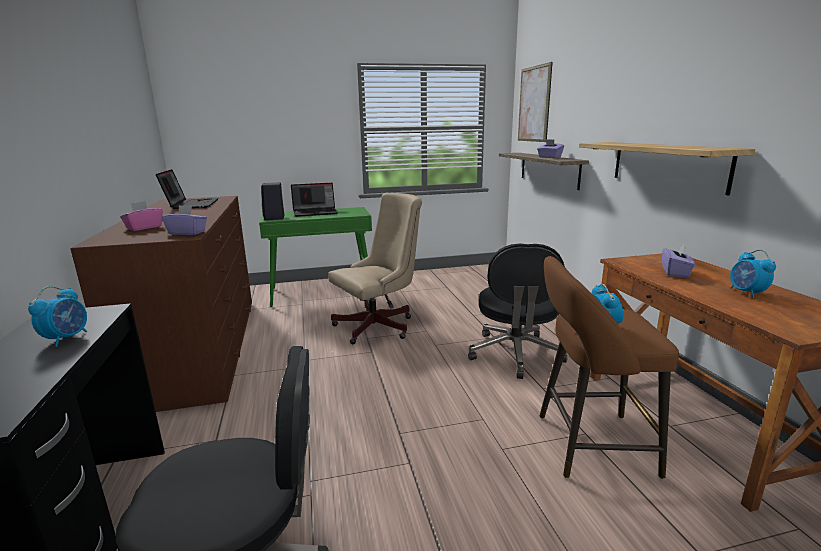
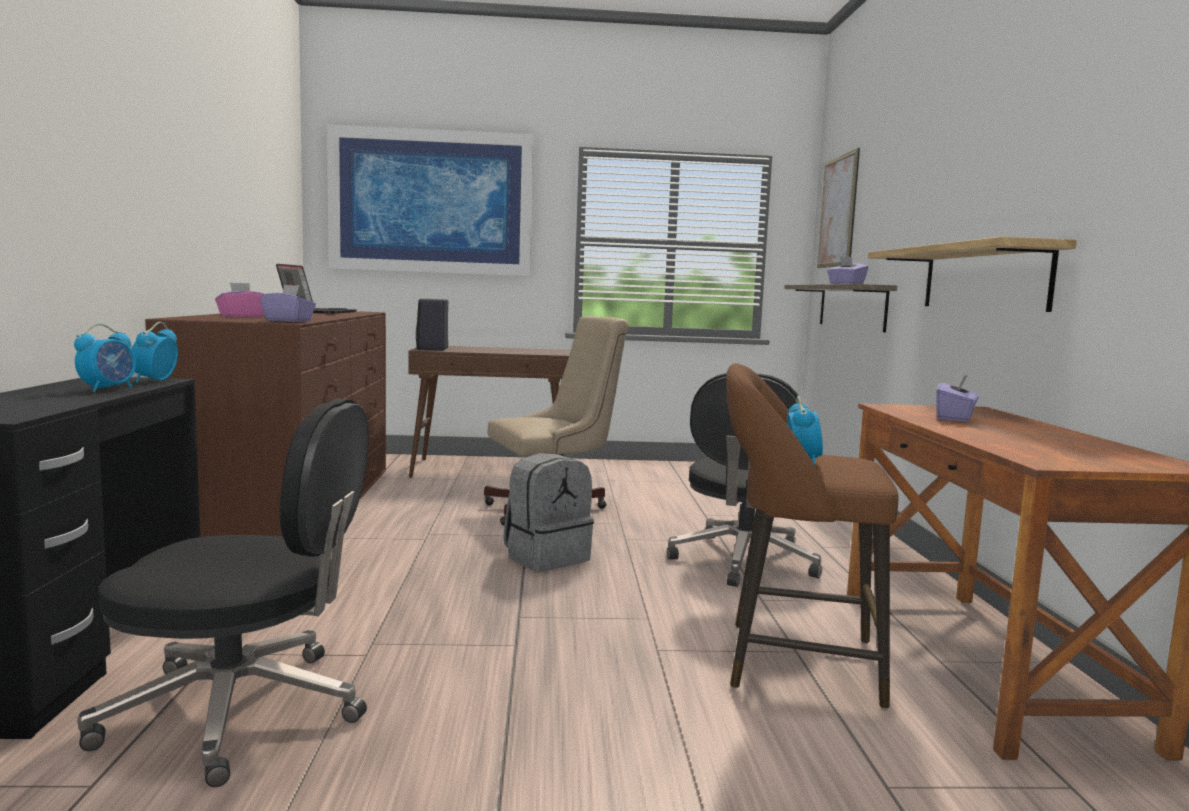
camera: 10 degrees right, 10 degrees down
(255, 109) = (431, 202): none -> picture
(315, 212) = (494, 349): laptop -> none
(322, 292) = (491, 470): green console table -> brown console table
(393, 371) = (546, 557): none -> grey backpack
(746, 293) = (1037, 437): alarm clock -> alarm clock (154, 381)

